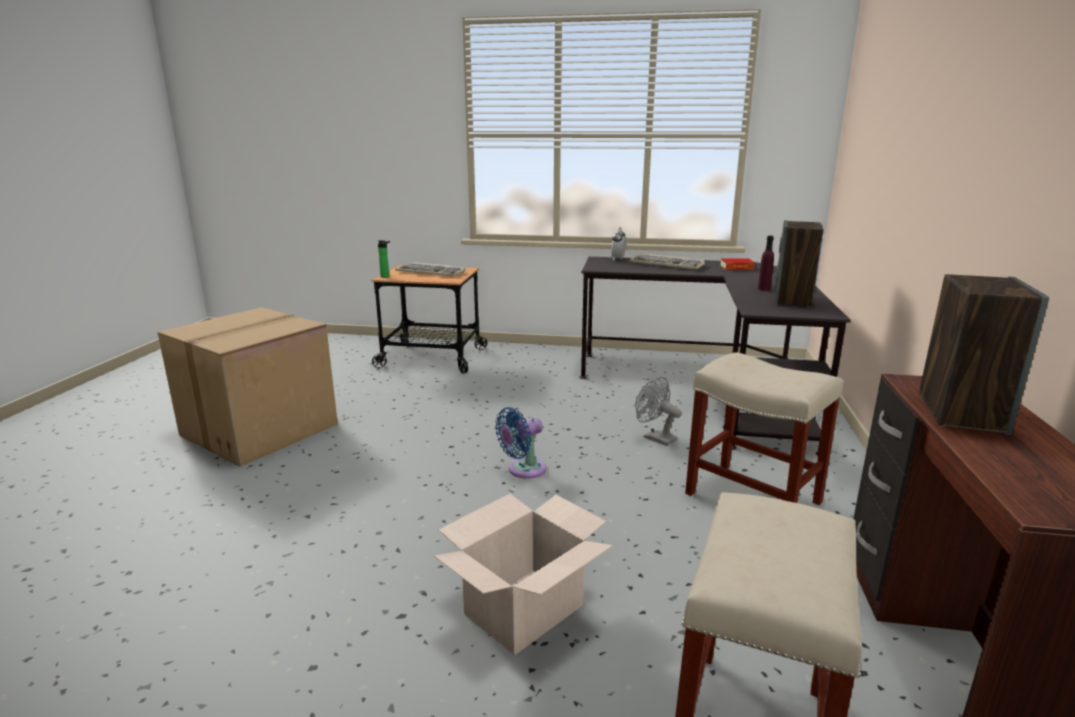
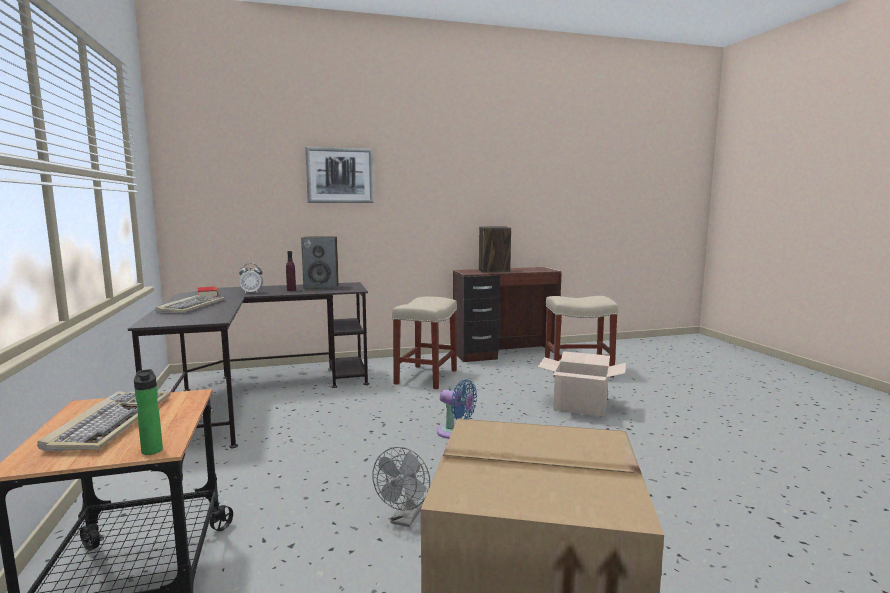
camera: 115 degrees left, 10 degrees down
(618, 259) = (156, 318): alarm clock -> alarm clock (252, 292)
(655, 438) = (366, 403): grey fan -> grey fan (405, 519)
(928, 121) = (340, 175): none -> picture

